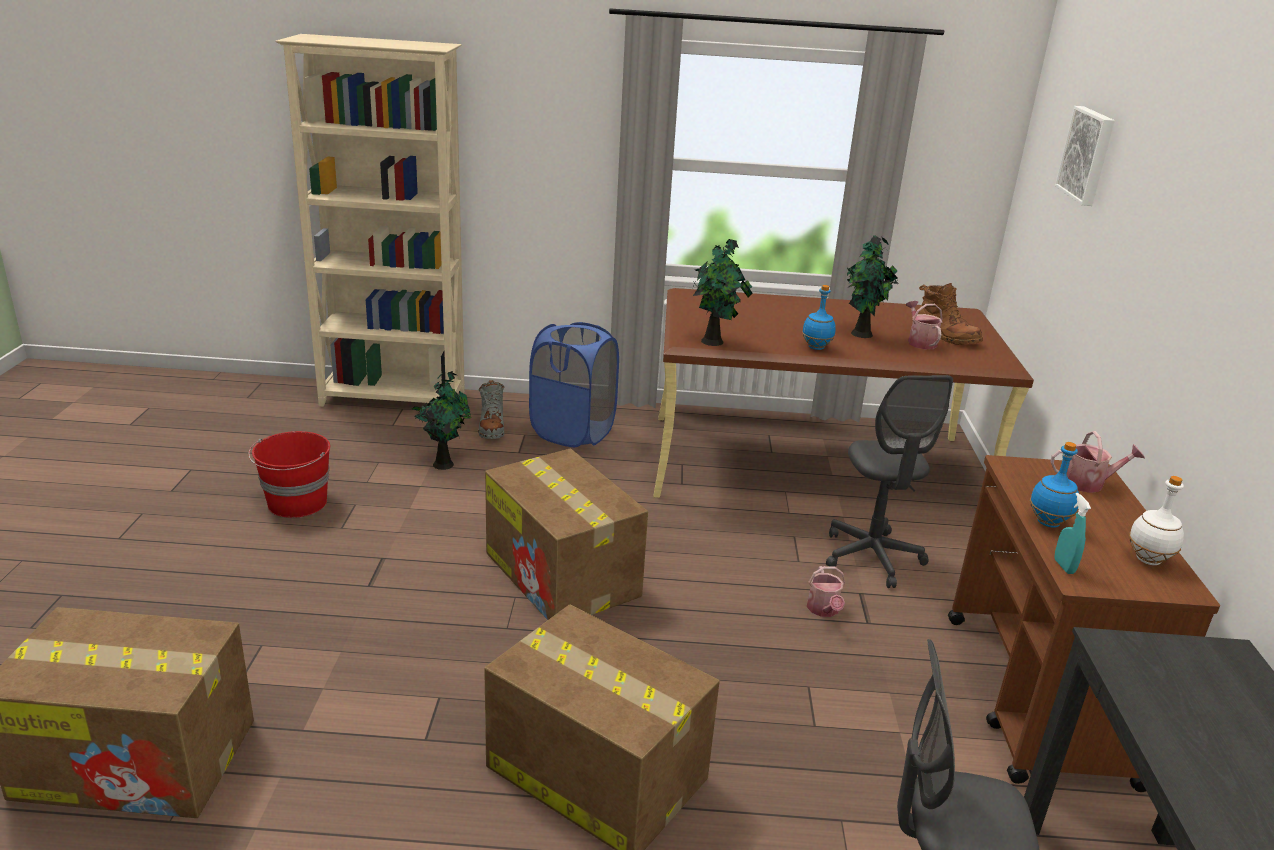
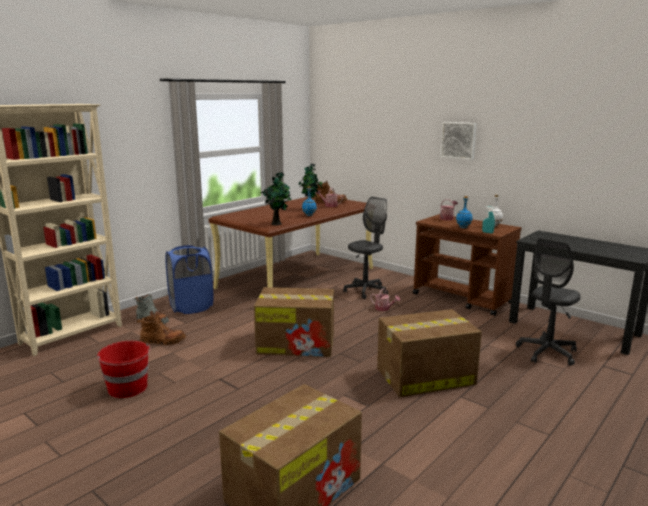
camera: 50 degrees left, 10 degrees down
(444, 463) = (163, 341): potted plant -> brown boot
(872, 557) = (365, 291): grey office chair -> grey office chair turned 75 degrees counterclockwise
(1088, 155) = (365, 118): picture -> picture (458, 140)

